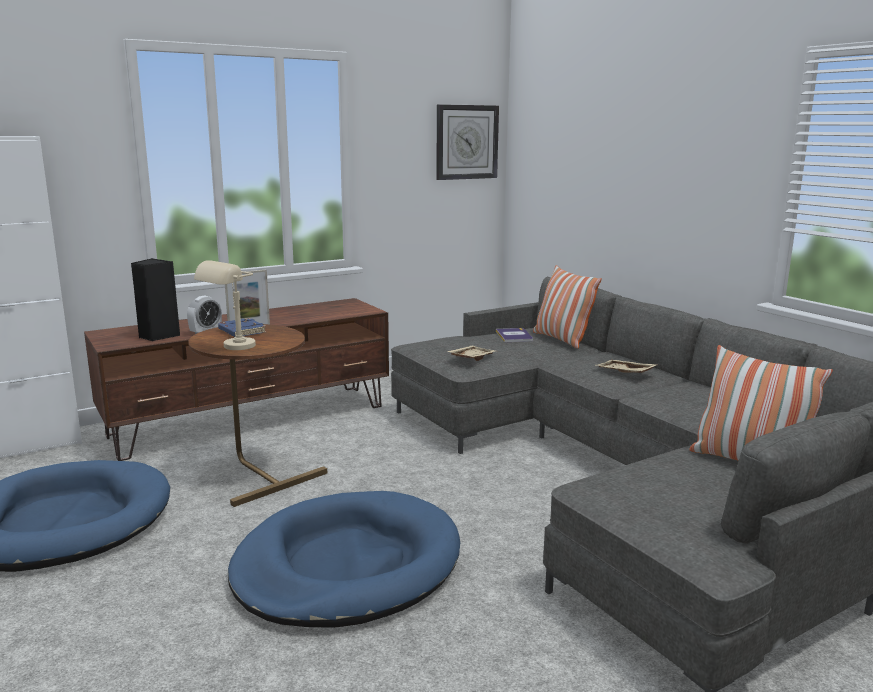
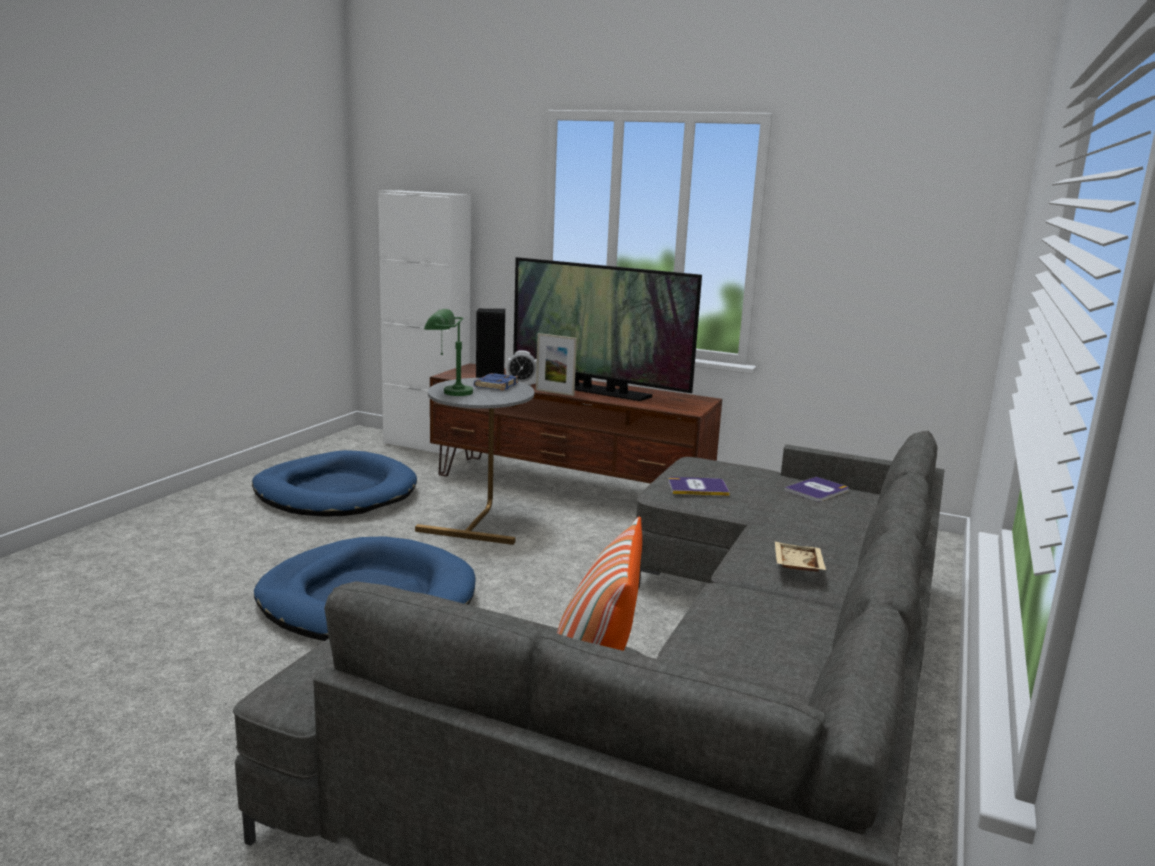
camera: 55 degrees right, 0 degrees up
(231, 348) = (447, 392): beige table lamp -> green table lamp
(257, 472) = (479, 520): brown side table -> grey side table
(273, 318) = (599, 391): none -> television
(466, 142) = (941, 231): wall clock -> none
(471, 358) = (697, 487): beige tray -> book
(562, 339) = (860, 514): pillow -> none

